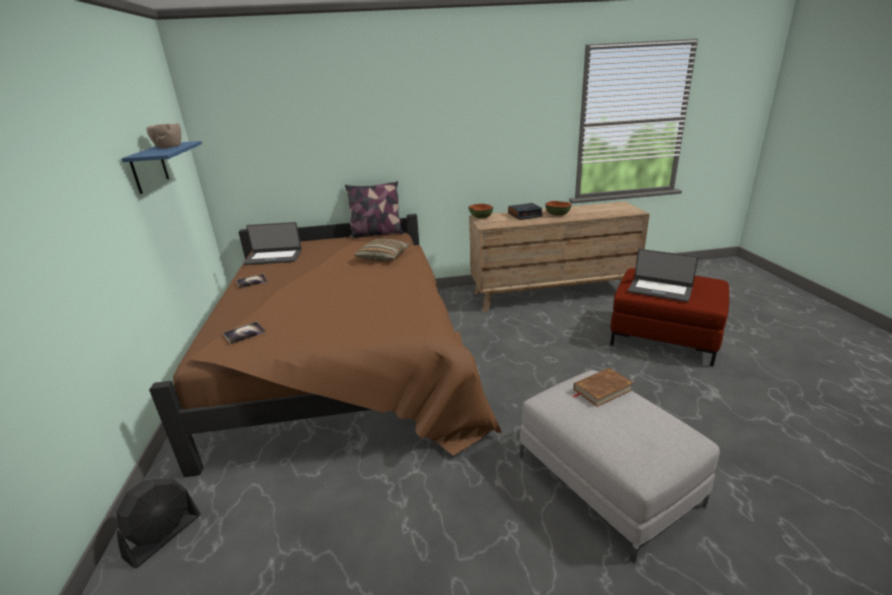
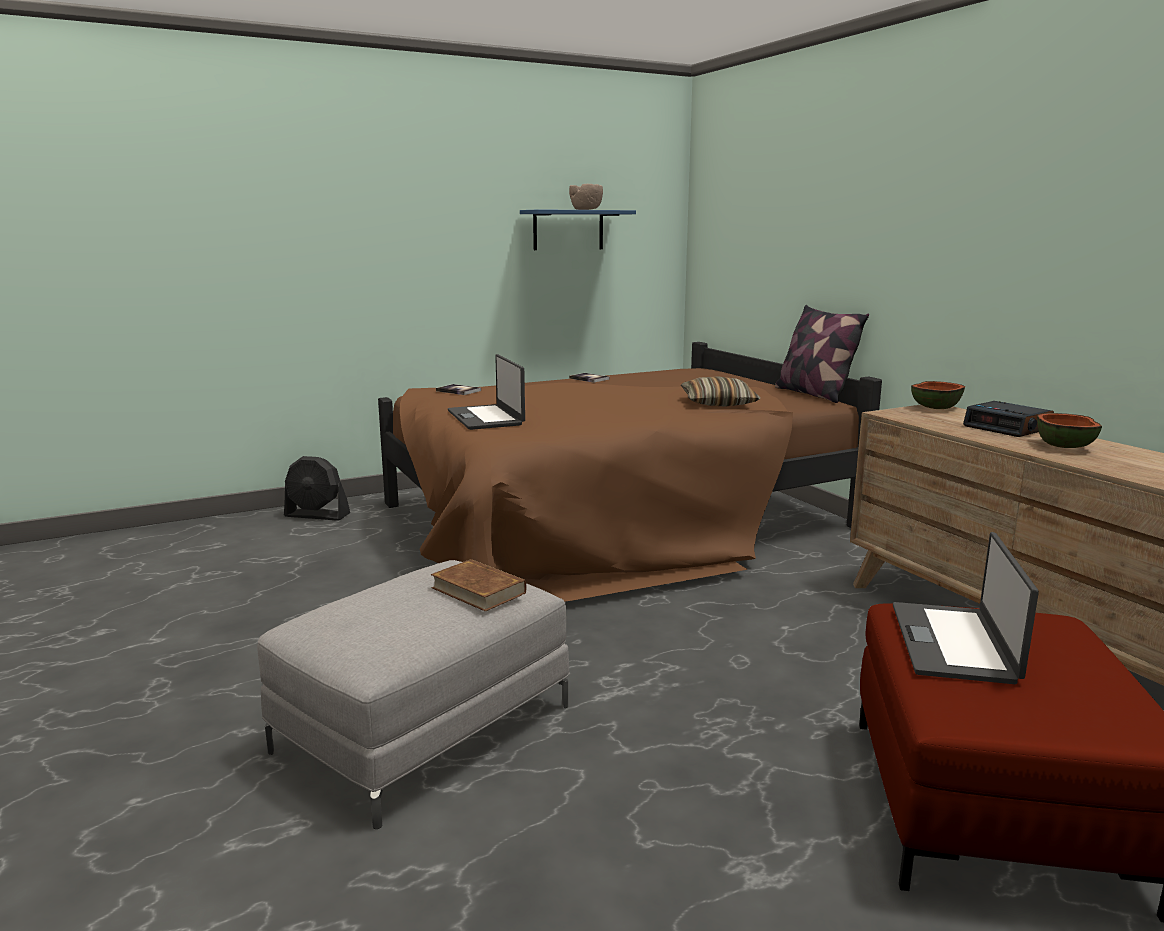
camera: 70 degrees right, 10 degrees down
(274, 257) = (666, 374): laptop -> laptop (486, 418)

